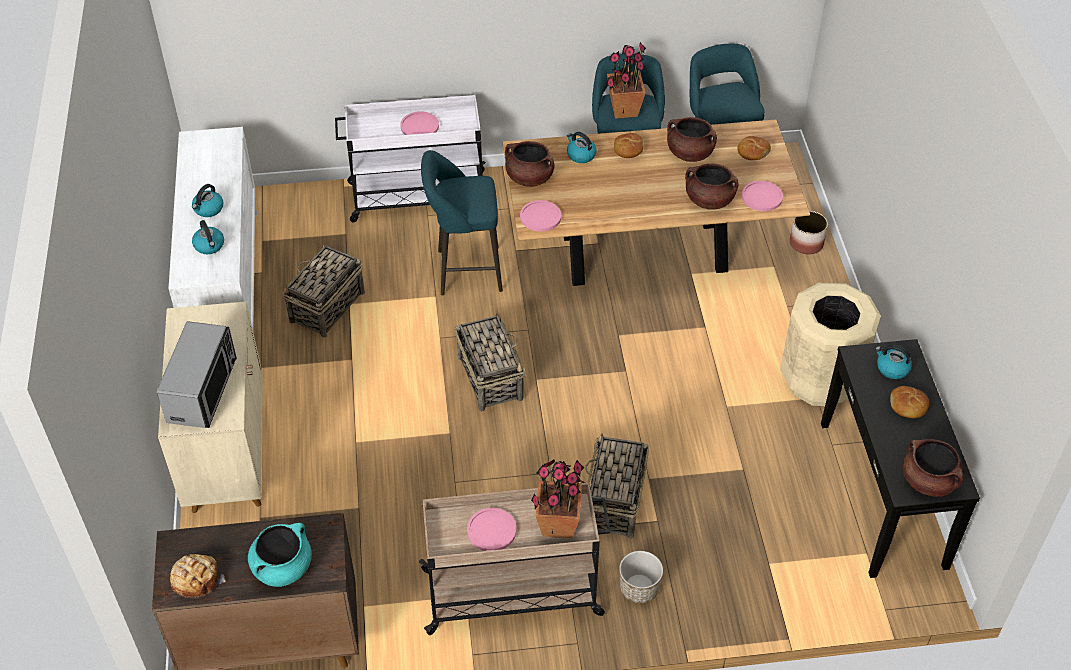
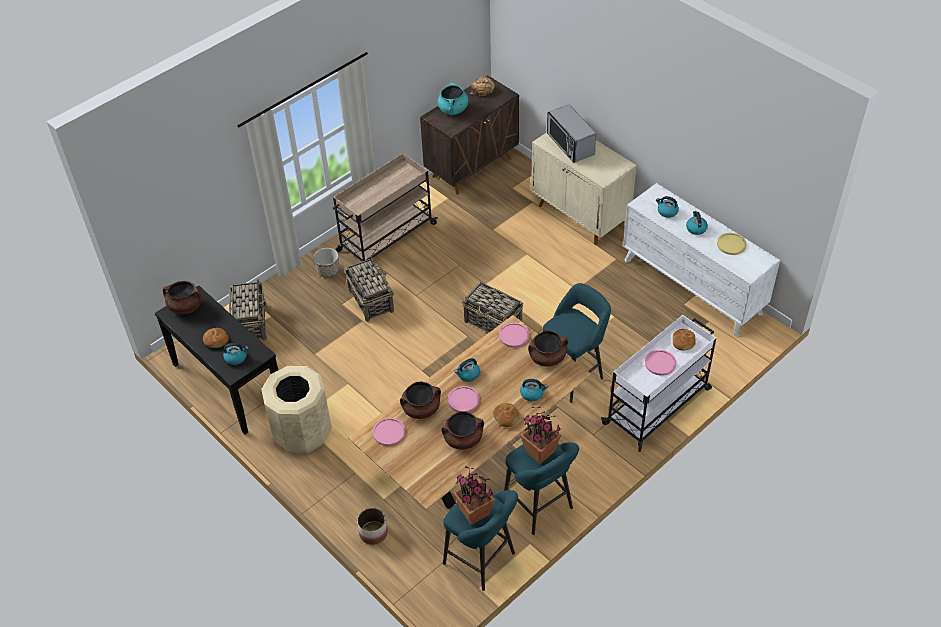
camera: 145 degrees right, 0 degrees up
(200, 172) = (731, 244): none -> yellow plate
(326, 307) = (623, 307): basket -> basket (251, 322)
(491, 530) = (389, 184): pink plate -> pink plate (463, 400)
(558, 524) = (361, 202): potted plant -> potted plant (475, 513)
(629, 206) = (468, 374): none -> kettle
(752, 152) = (421, 467): bread -> bread (683, 342)

